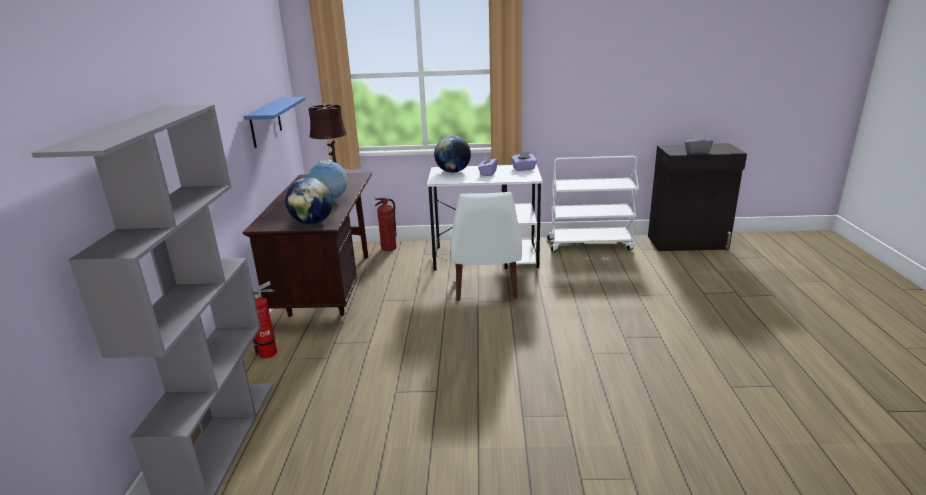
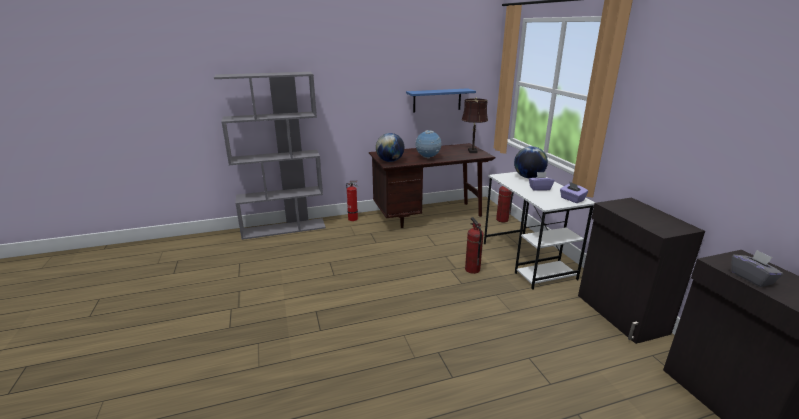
camera: 70 degrees right, 0 degrees up
(485, 289) = (472, 269): white chair -> fire extinguisher
(590, 244) = (620, 314): white cart -> black cabinet

